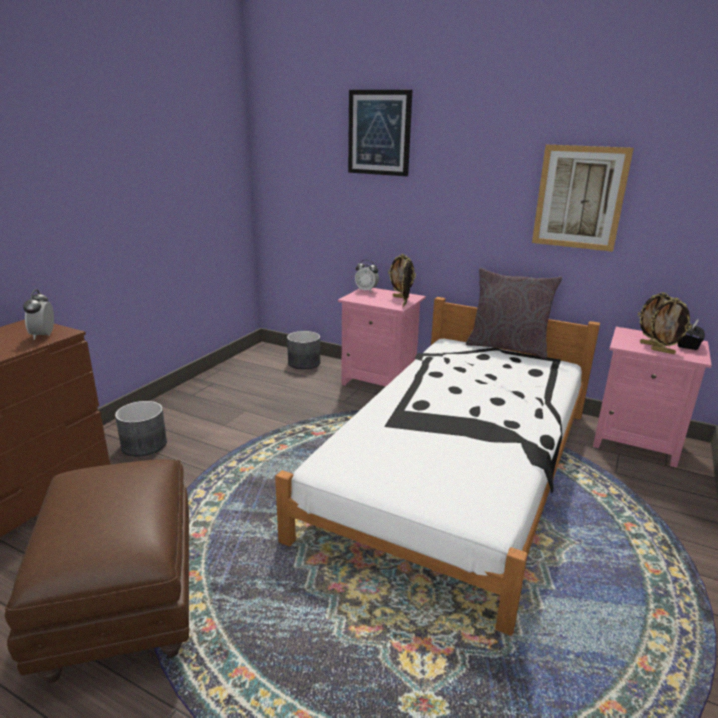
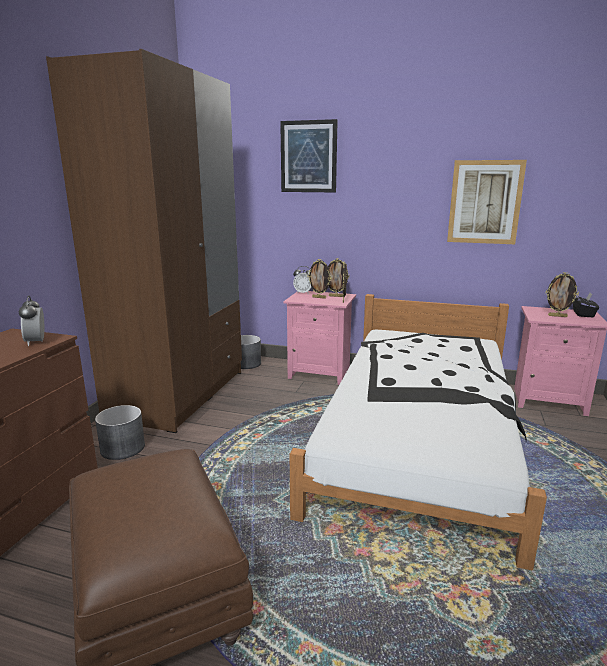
camera: 10 degrees left, 5 degrees down
(220, 391) = (179, 394): none -> brown wardrobe
(507, 347) = (432, 332): grey pillow -> none
(663, 351) = (570, 320): picture frame -> picture frame (319, 297)

